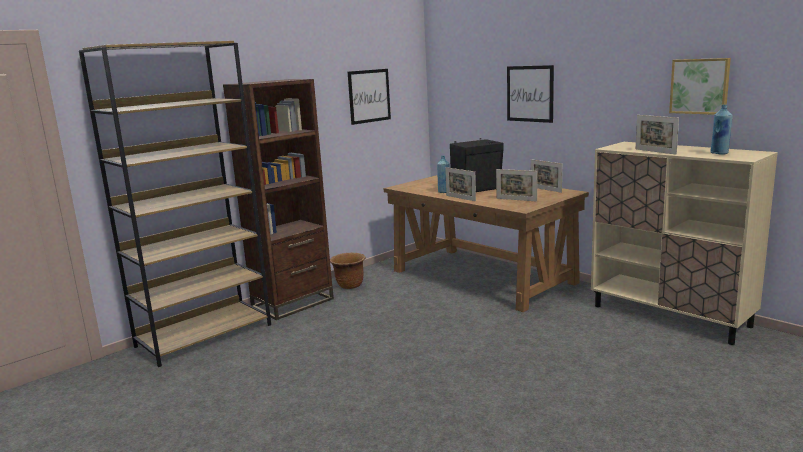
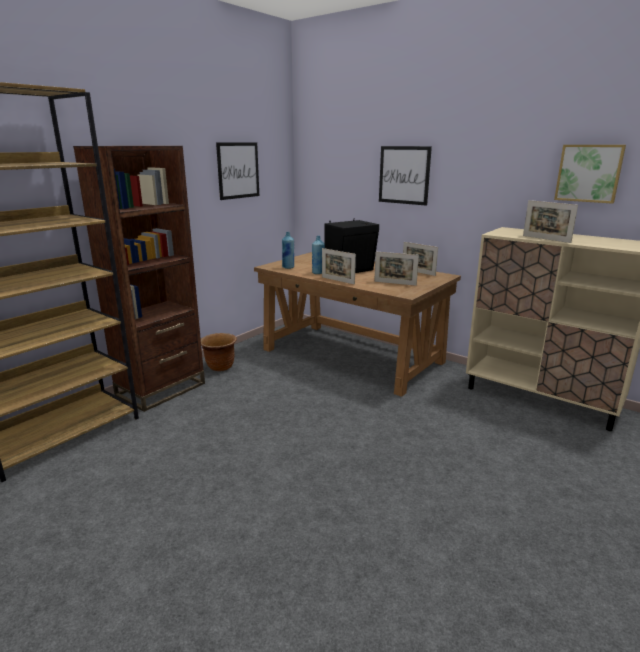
camera: 10 degrees left, 5 degrees up
(719, 153) = (612, 243): blue bottle -> blue bottle (288, 267)

